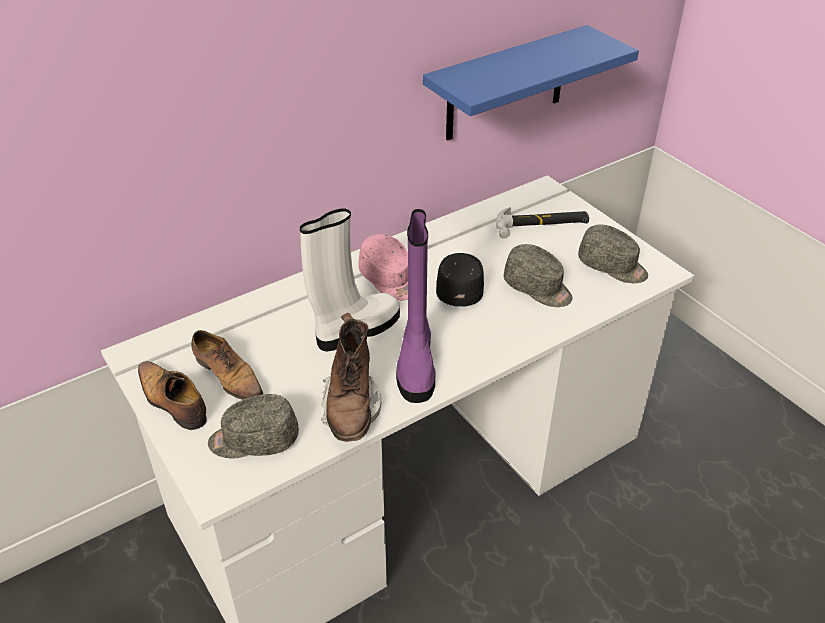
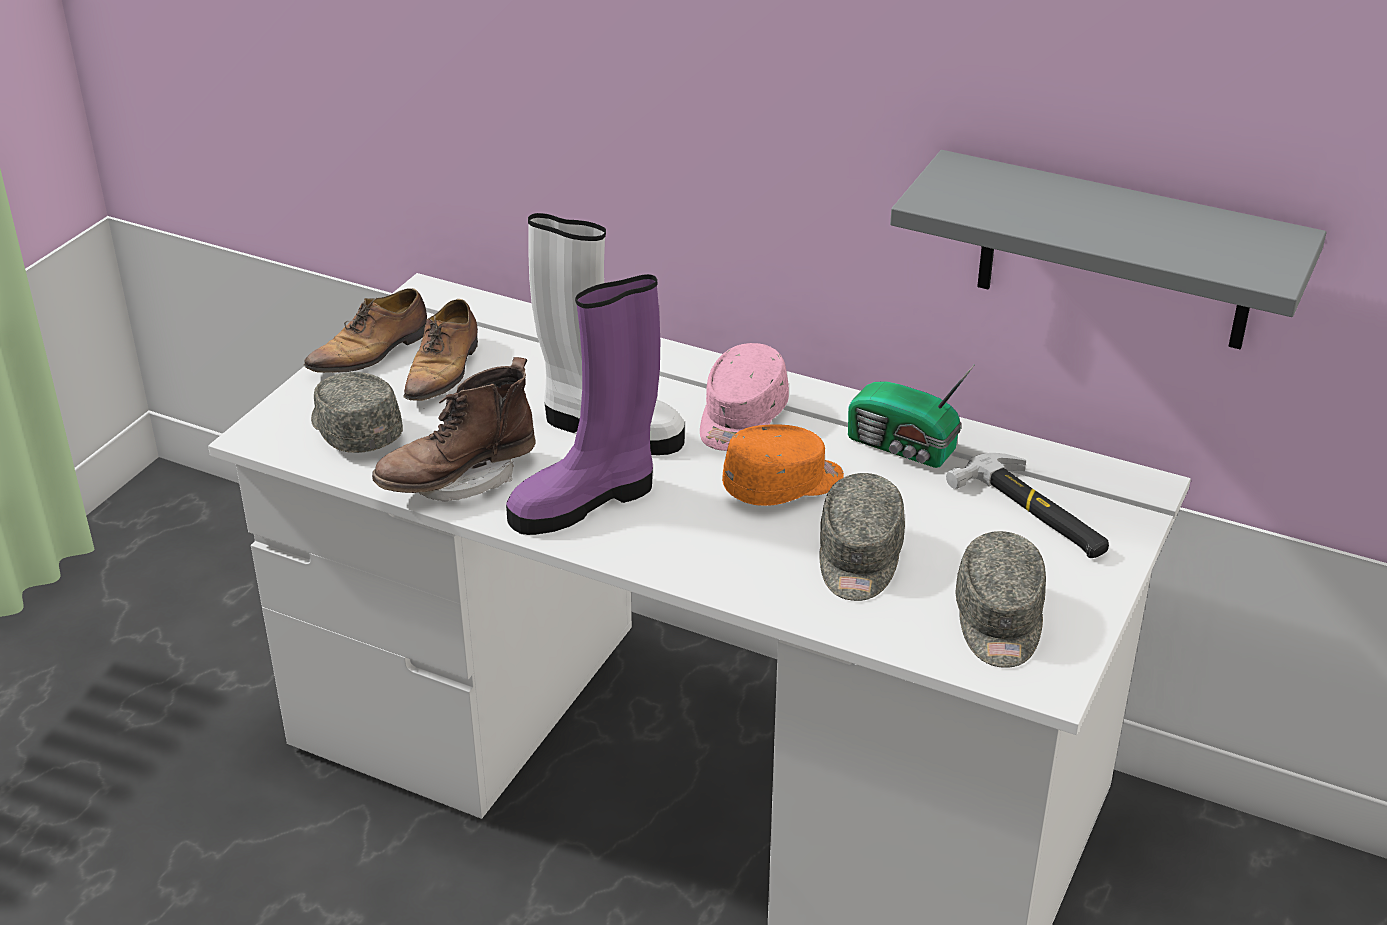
camera: 60 degrees right, 5 degrees down
(173, 402) = (372, 352): shoe -> shoe turned 150 degrees counterclockwise
(460, 239) = (903, 447): none -> radio
(460, 288) = (784, 485): black cap -> orange cap
(506, 84) = (1116, 253): blue shelf -> grey shelf

